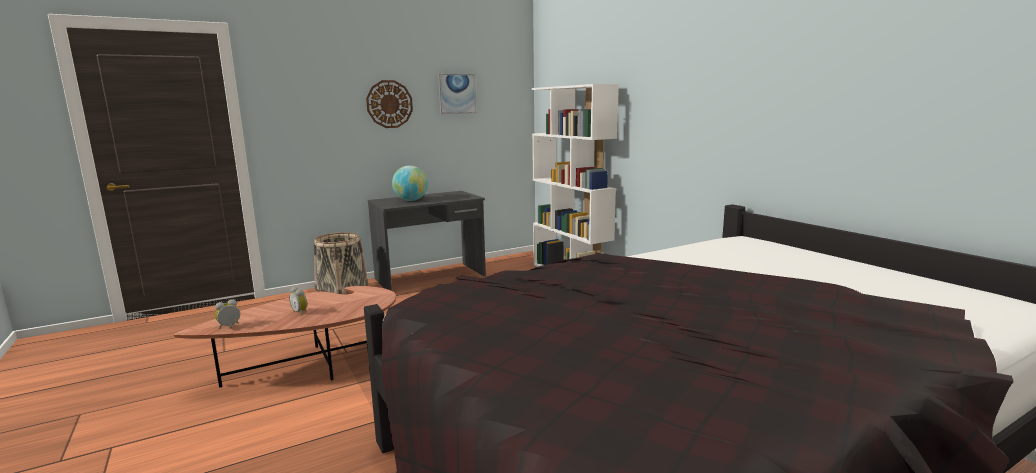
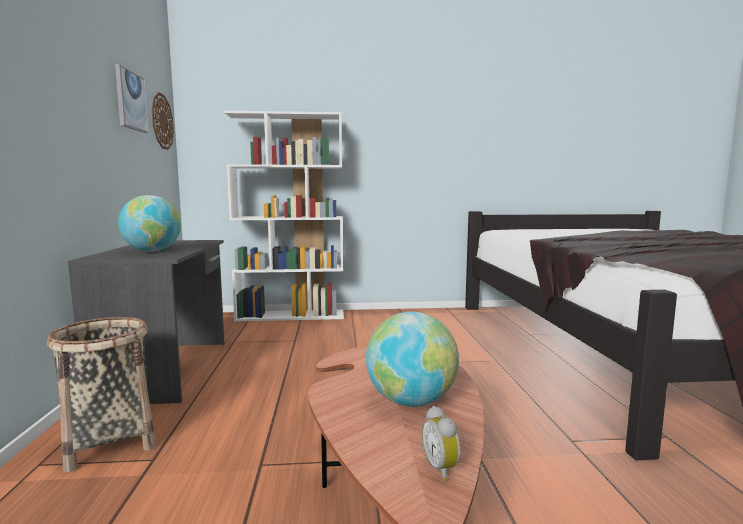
camera: 65 degrees left, 5 degrees down
(301, 312) = (411, 401): alarm clock -> globe
(389, 104) = (74, 92): wall clock -> wall clock (162, 121)

